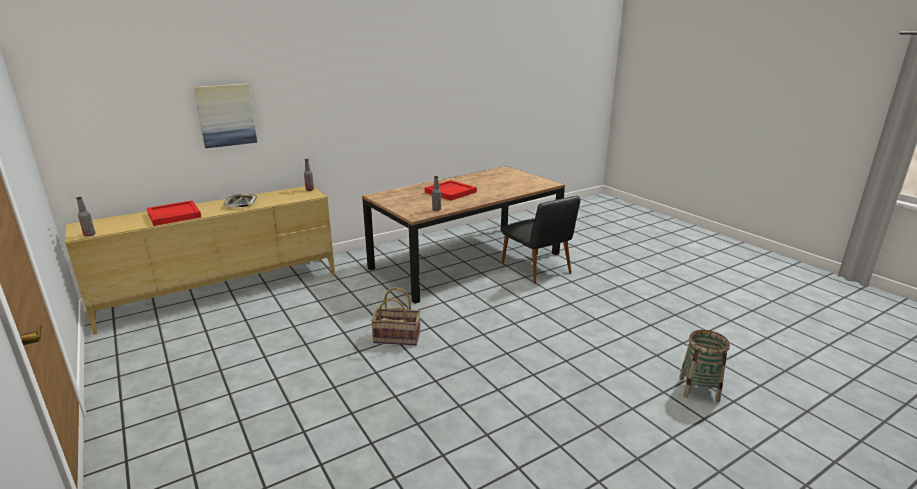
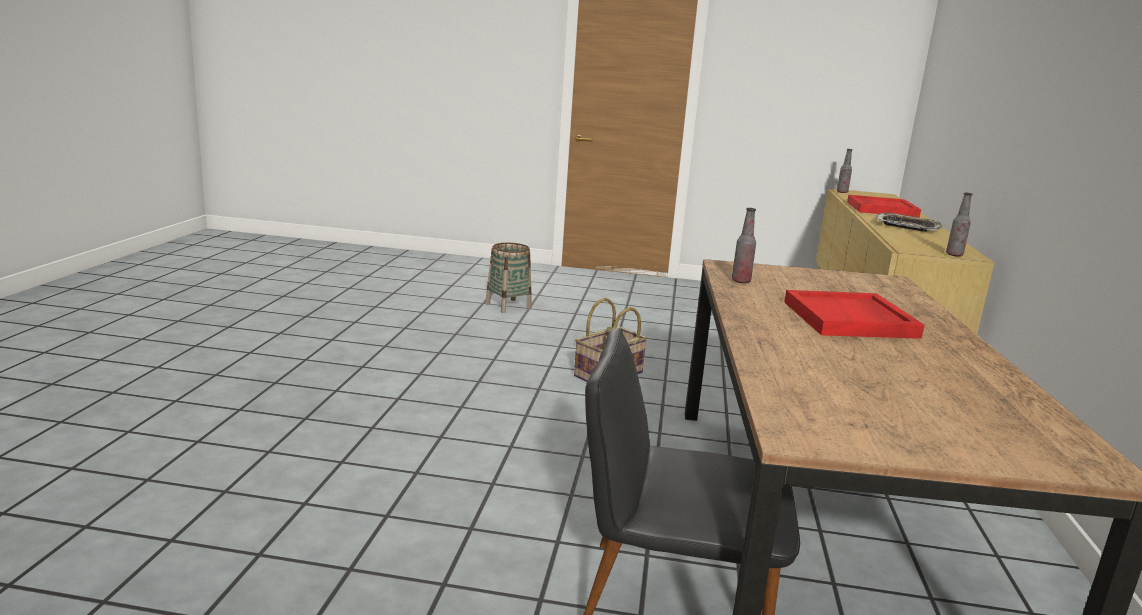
camera: 130 degrees right, 5 degrees down
(226, 115) = (989, 97): picture -> none
(698, 389) = (135, 464): basket -> basket (508, 306)

